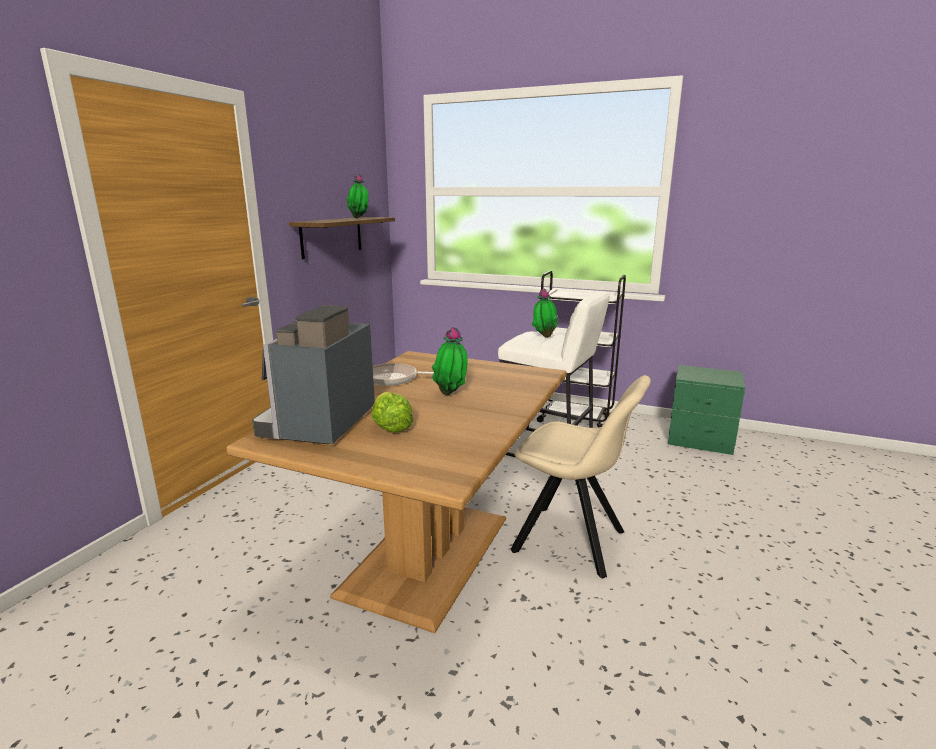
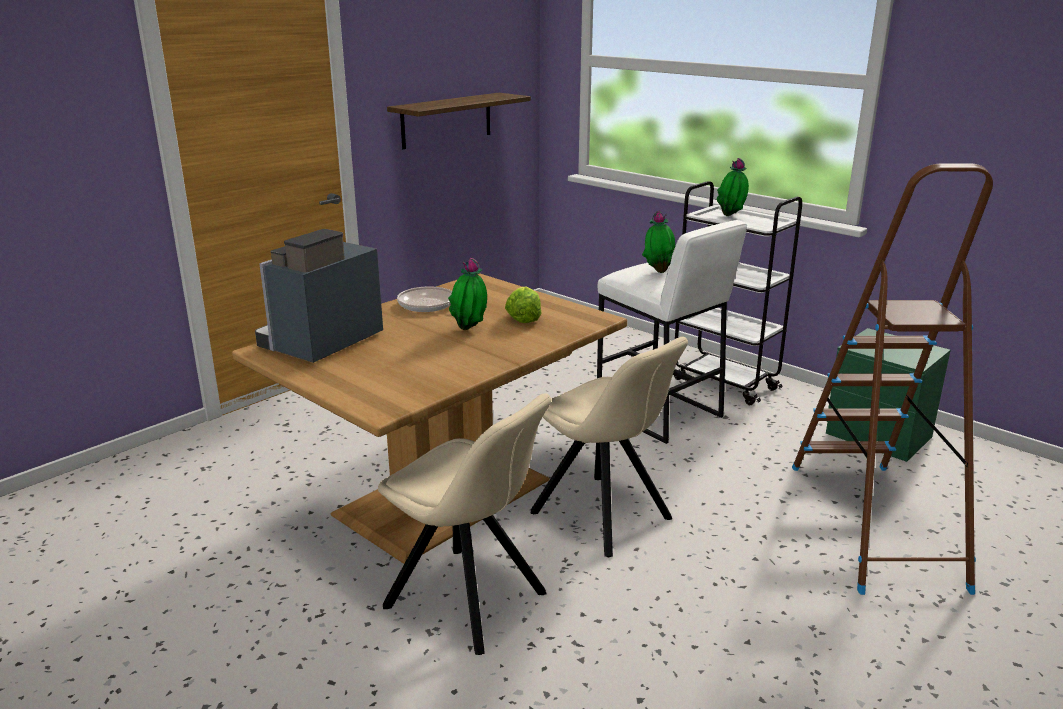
camera: 20 degrees right, 5 degrees up
(359, 218) = (481, 98): potted plant -> potted plant (731, 216)
(391, 426) = (381, 353): lettuce -> lettuce (523, 317)
(517, 655) = (467, 599): none -> beige chair
(754, 503) = (872, 522): none -> brown step ladder

